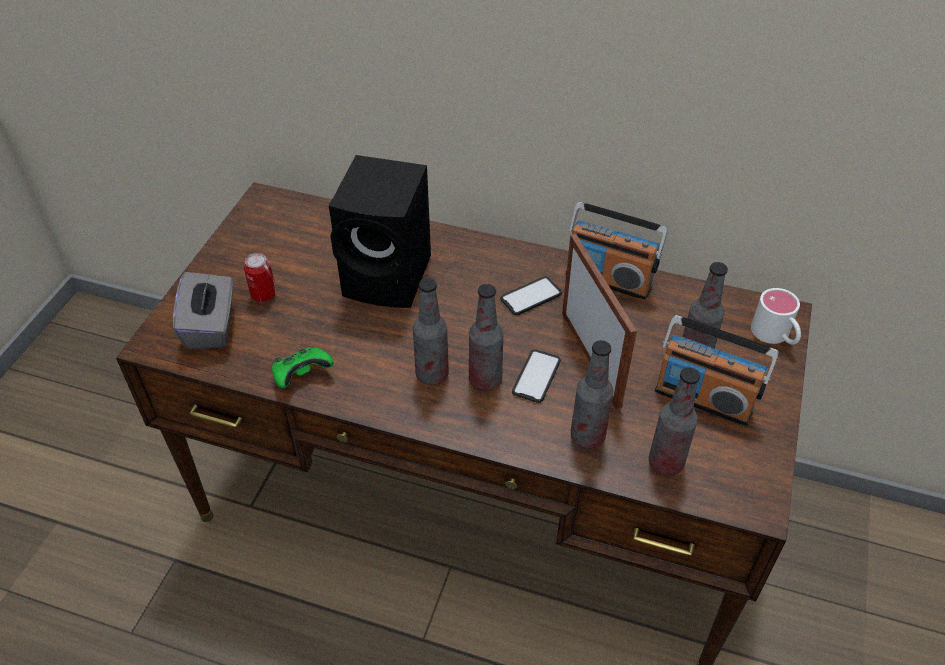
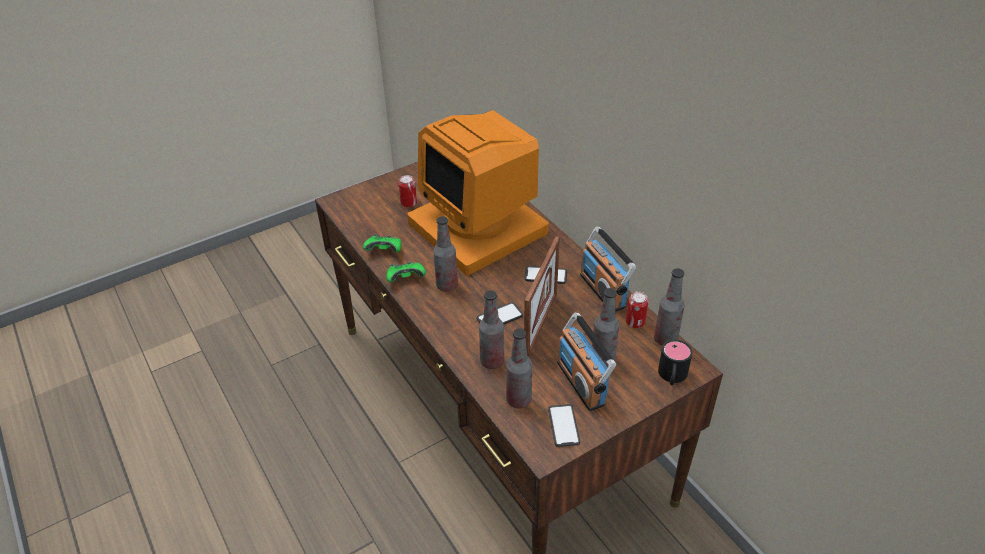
camera: 40 degrees right, 5 degrees down
(211, 327) = (369, 206): grey tissue box -> none
(371, 396) = (406, 279): none -> green game controller
(390, 277) = (480, 227): black speaker -> monitor
(485, 380) = (470, 303): bottle -> bottle (665, 339)
(678, 297) = (635, 322): none -> can
(741, 460) = (563, 426): none -> phone
(775, 336) = (672, 377): white mug -> black mug

